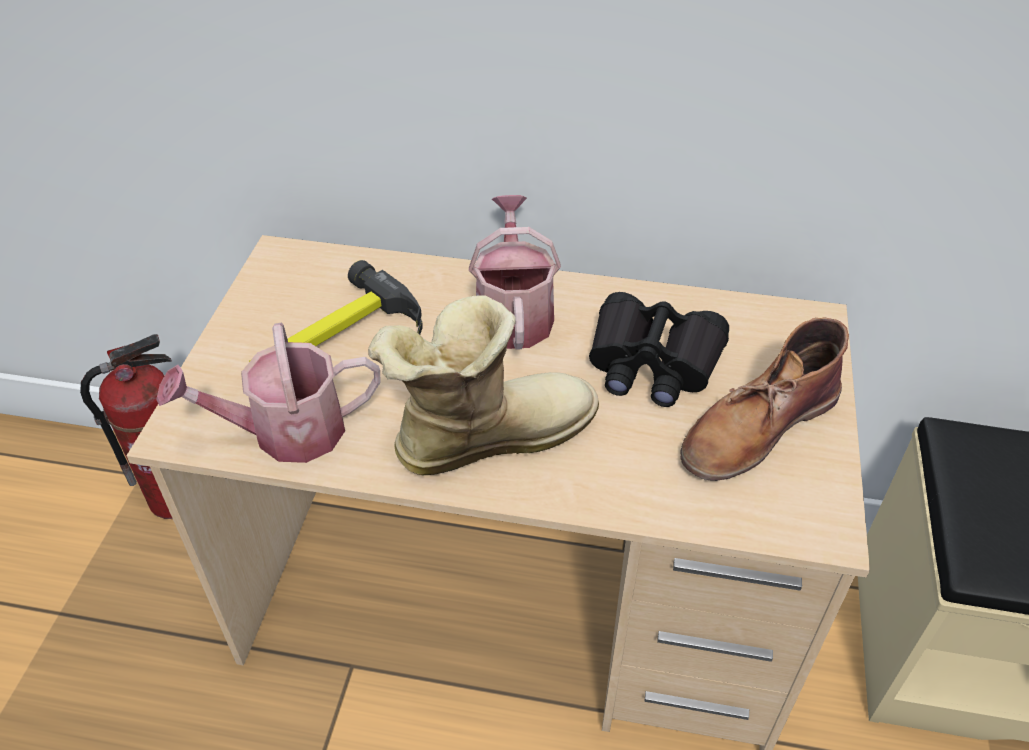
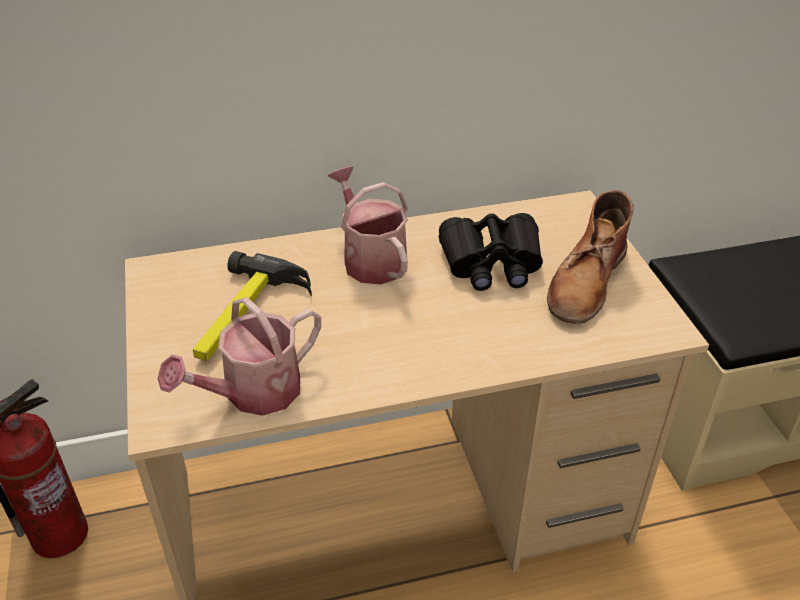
camera: 25 degrees left, 5 degrees down
(487, 434) = (409, 344): boot -> none

